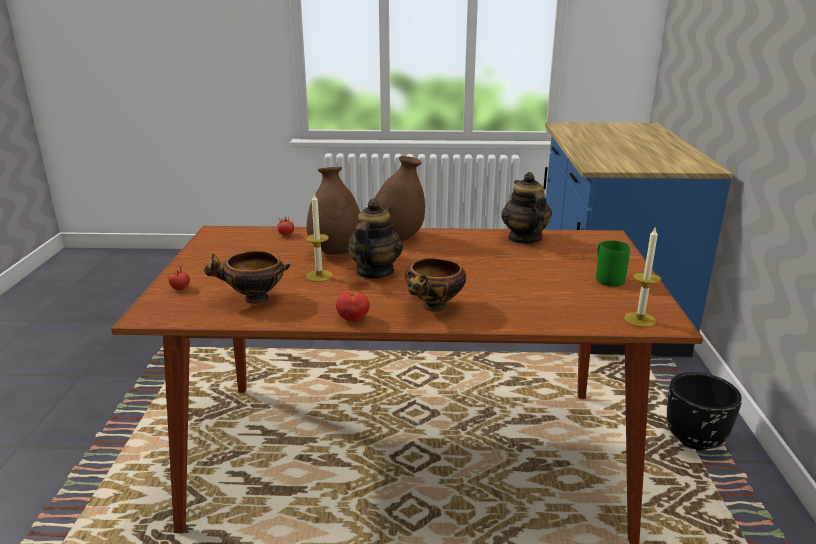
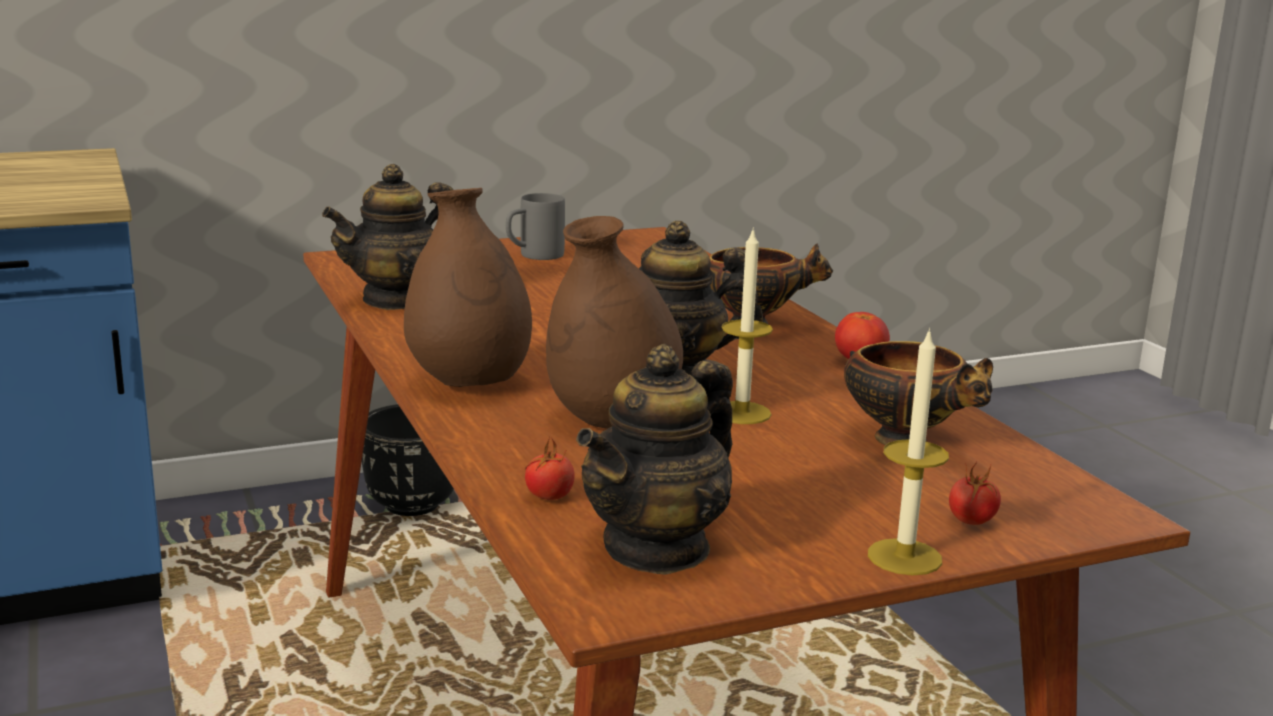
camera: 115 degrees left, 5 degrees down
(235, 241) = (657, 548): none -> teapot
(606, 277) = (533, 256): green mug -> grey mug
(639, 319) = (653, 243): candle -> candle (904, 557)

